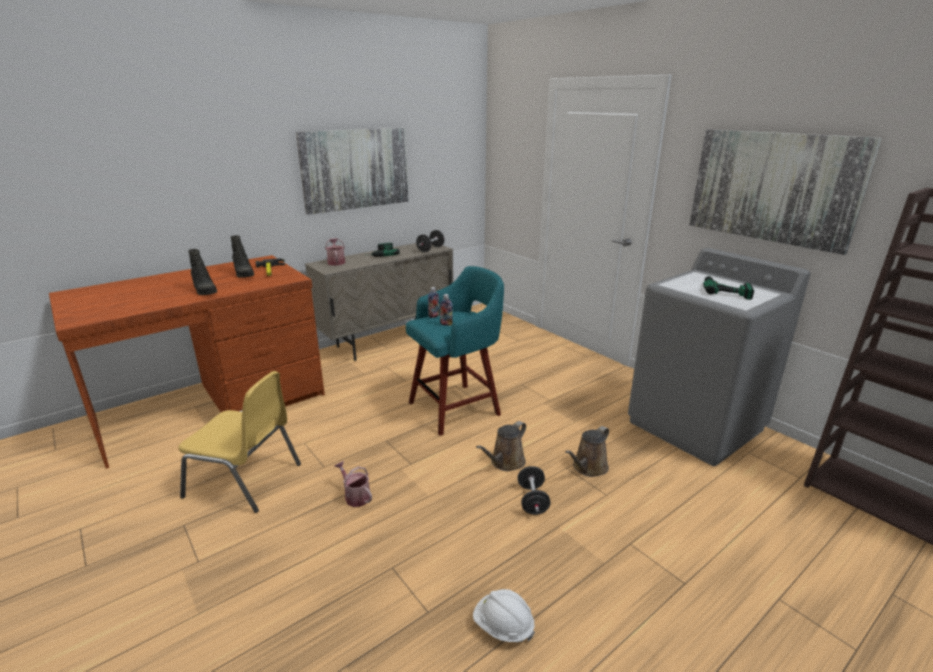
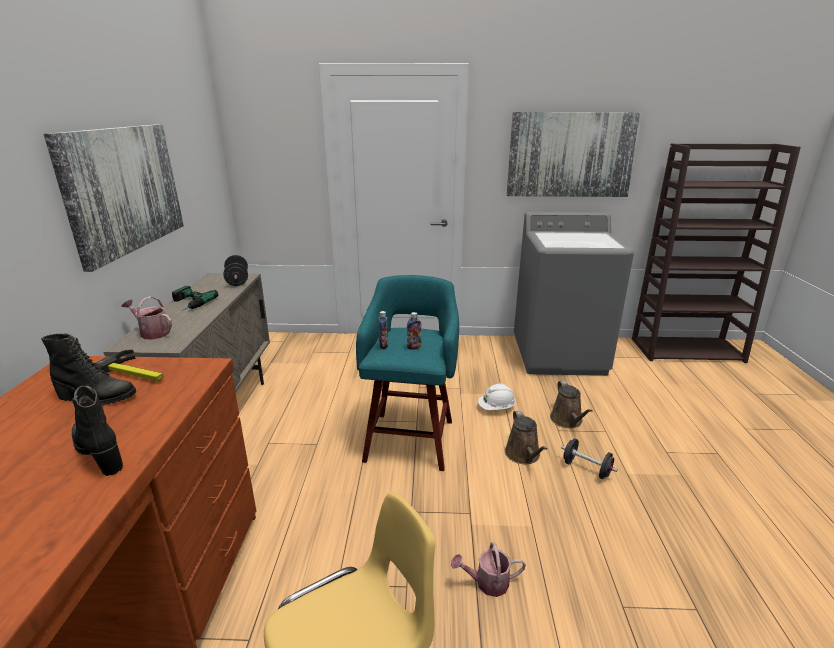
camera: 50 degrees left, 0 degrees up
(204, 291) = (101, 452): black boot -> black boot turned 135 degrees counterclockwise
(503, 626) = (731, 567): white hard hat -> white hard hat (496, 408)
(725, 289) = (581, 238): power drill -> none

